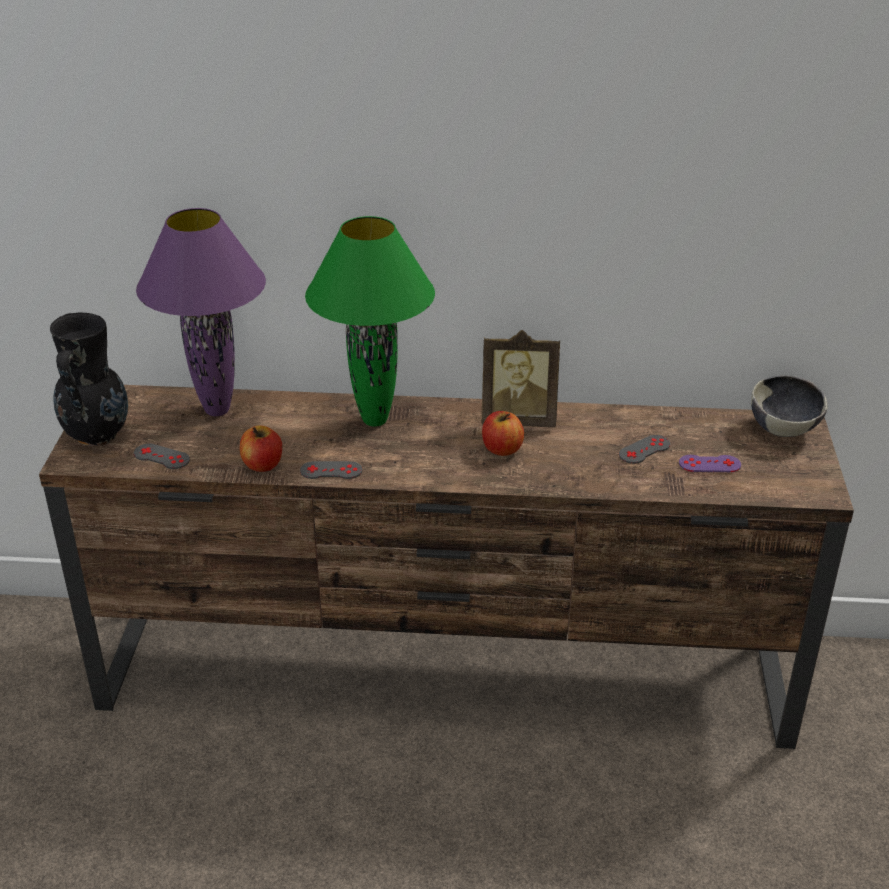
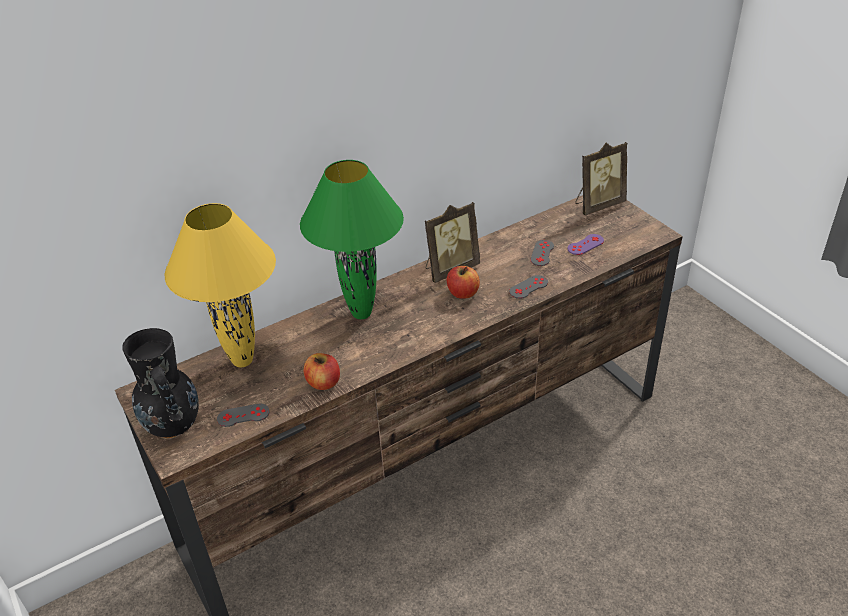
camera: 35 degrees left, 5 degrees up
(216, 411) = (242, 362): purple table lamp -> yellow table lamp
(331, 470) = (375, 362): grey game controller -> grey game controller (528, 287)
(783, 429) = (598, 205): bowl -> picture frame

